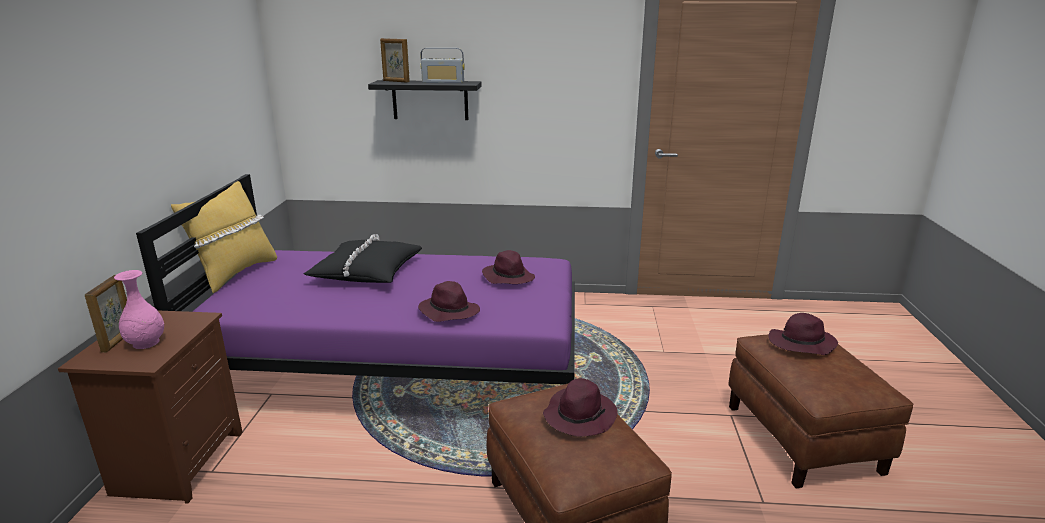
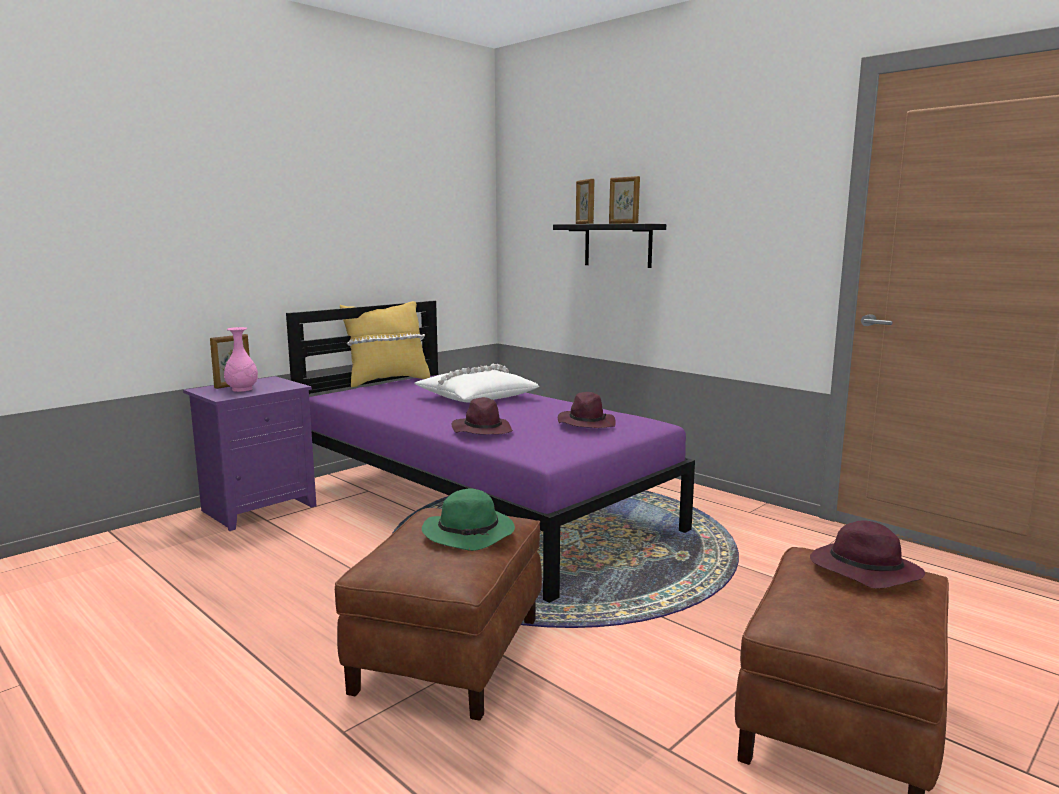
camera: 40 degrees right, 10 degrees down
(178, 461) = (259, 508): brown nightstand -> purple nightstand
(366, 271) = (476, 397): black pillow -> white pillow
(443, 82) = (623, 223): radio -> picture frame
(579, 415) = (470, 533): purple hat -> green hat

